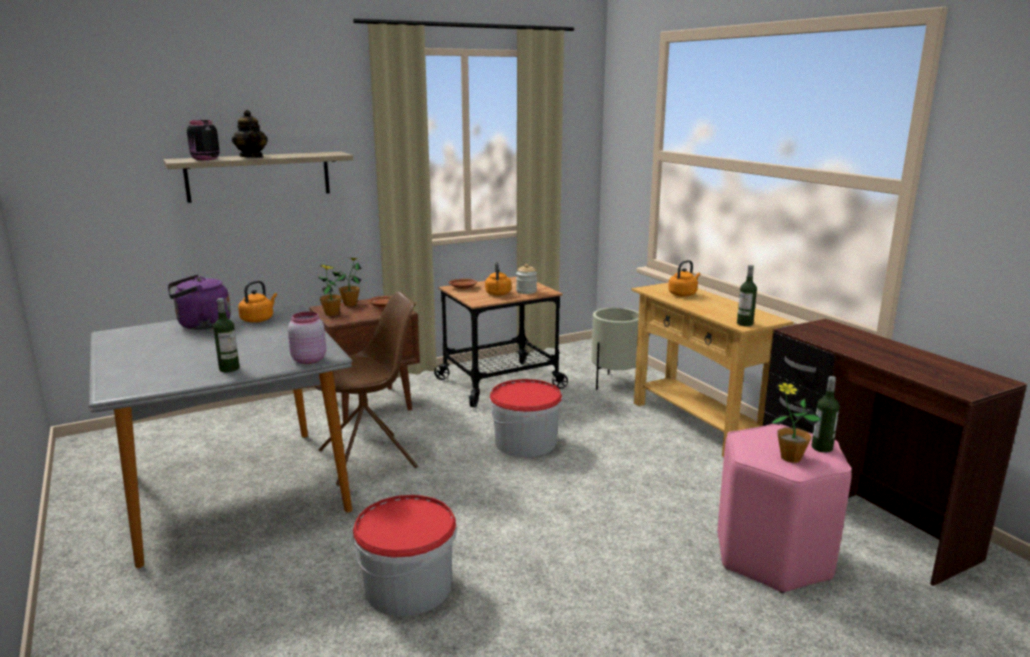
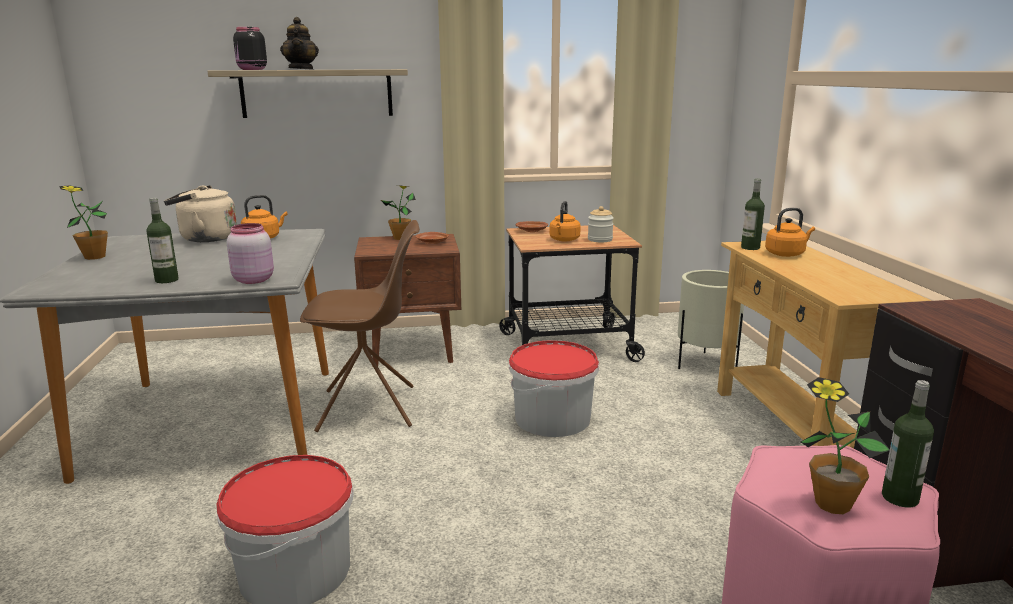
camera: 20 degrees right, 0 degrees up
(201, 325) = (205, 239): purple kettle -> beige kettle
(332, 314) = (372, 245): potted plant -> potted plant (95, 257)
(744, 324) = (848, 296): bottle -> bottle (750, 248)

